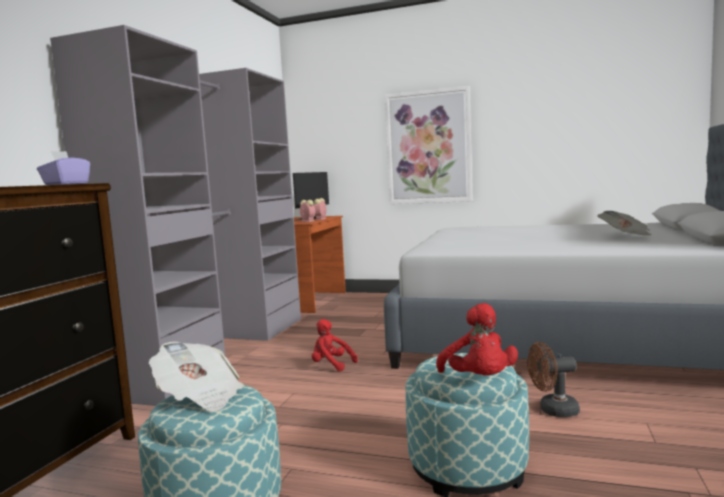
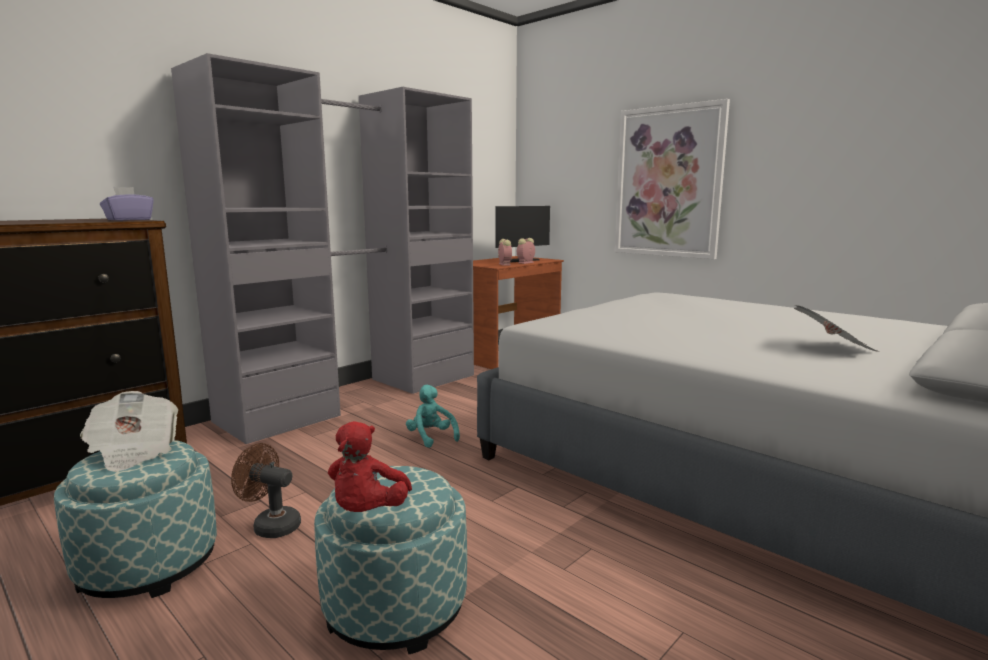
camera: 25 degrees right, 5 degrees up
(331, 365) = (431, 437): red plush toy -> turquoise plush toy
(553, 410) = (585, 570): brown fan -> brown fan (271, 525)

